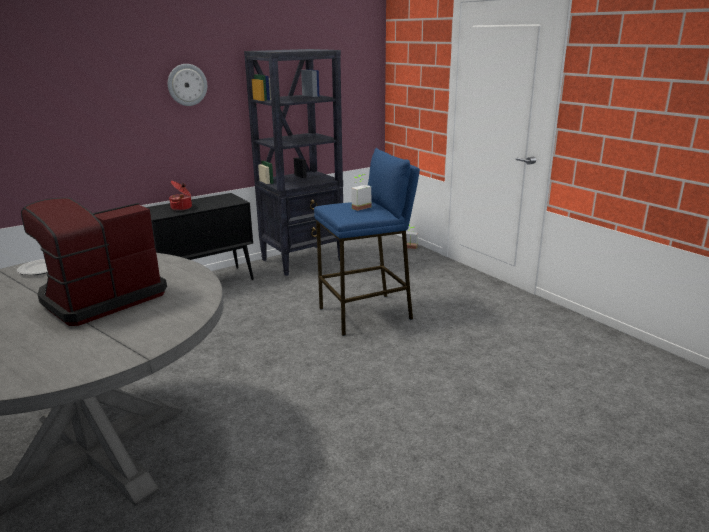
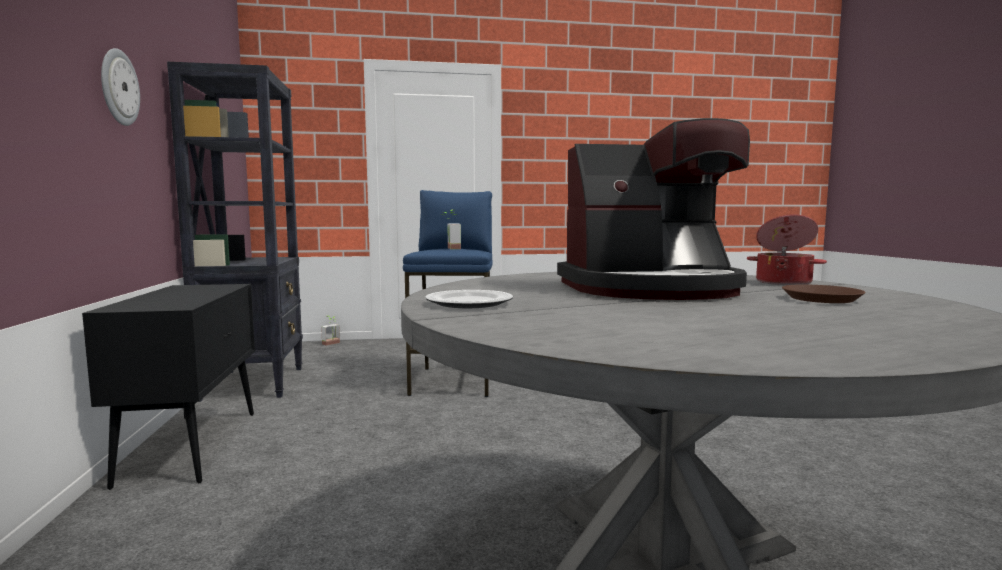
camera: 65 degrees left, 15 degrees down
(53, 347) = (821, 299): none -> brown plate
(100, 298) = (650, 289): coffee machine -> coffee machine turned 75 degrees counterclockwise
(182, 208) = (174, 299): cooking pot -> cooking pot (783, 282)

